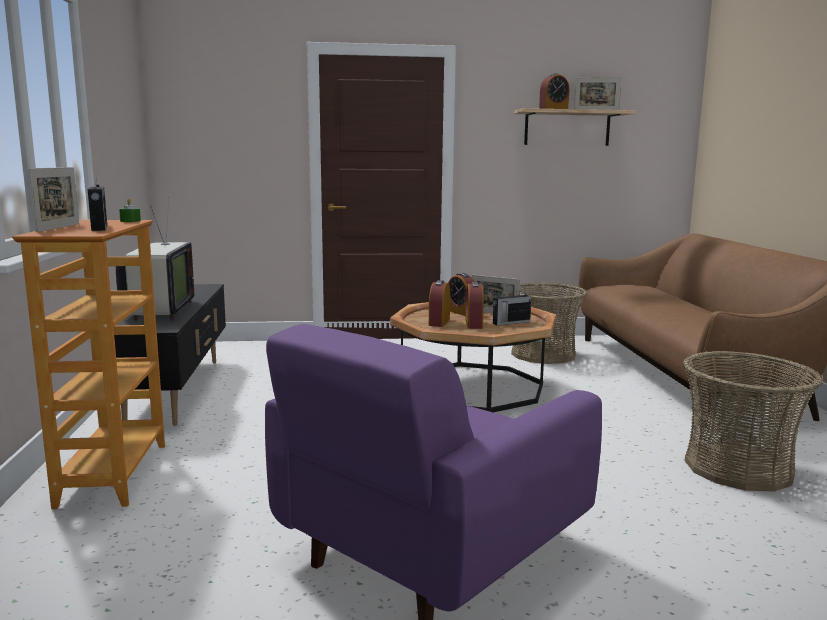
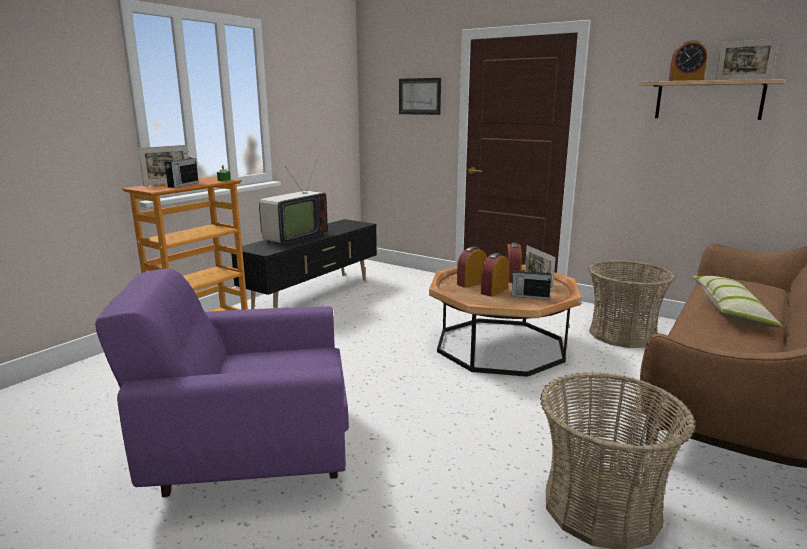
camera: 40 degrees right, 5 degrees up
(249, 119) = (419, 96): none -> picture
(665, 303) = (731, 311): none -> pillow

